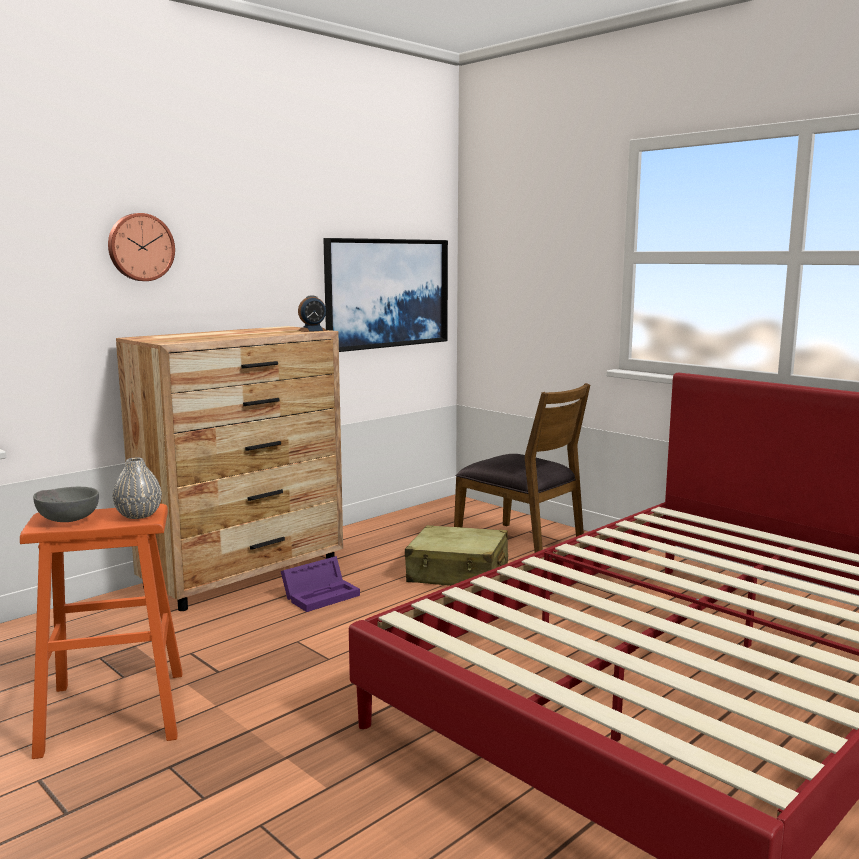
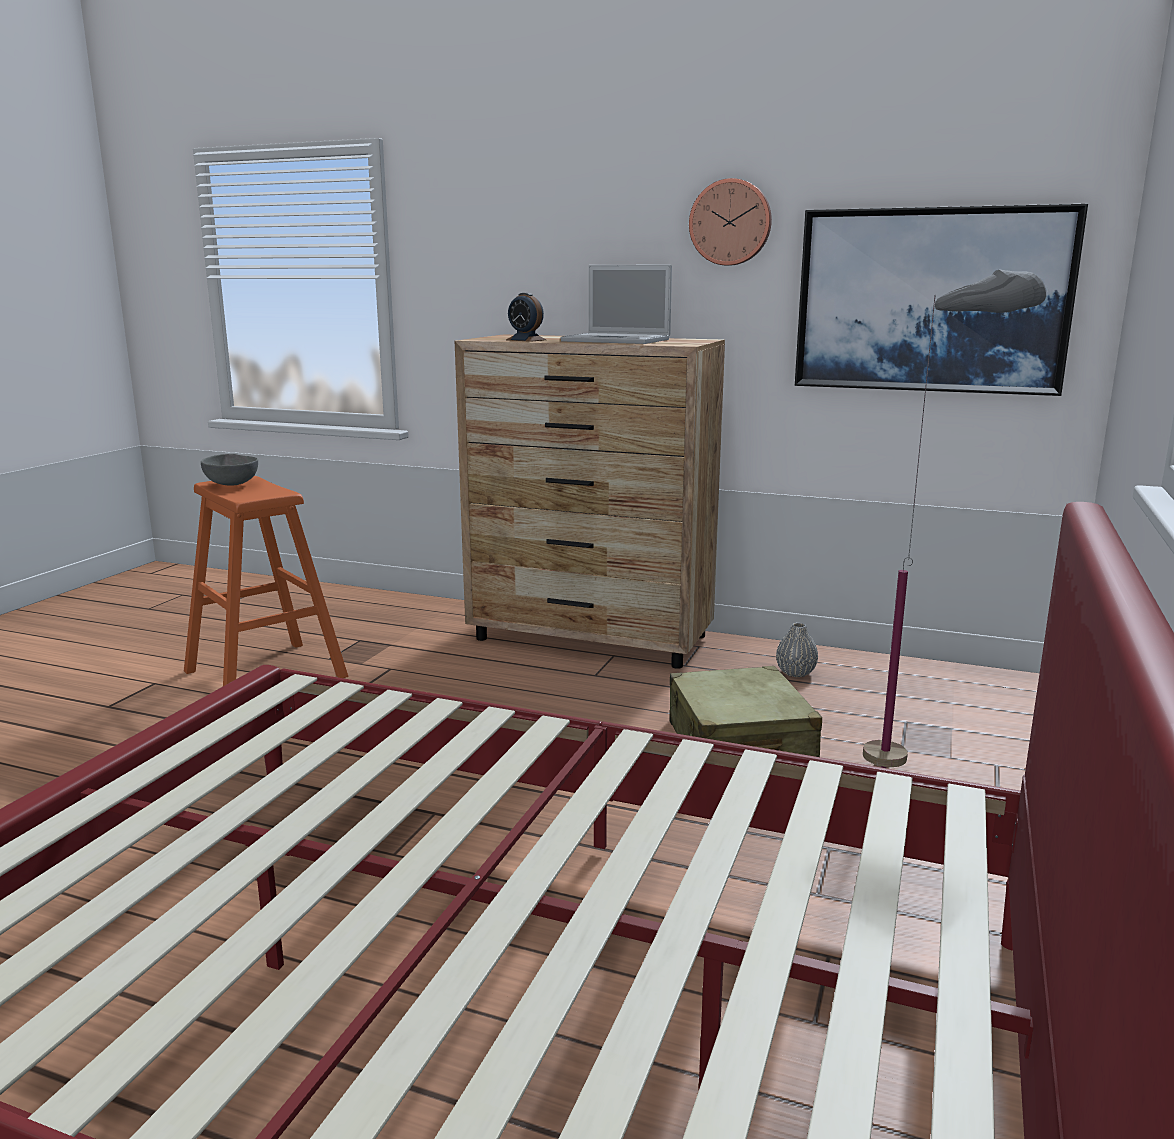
camera: 65 degrees right, 5 degrees up
(138, 515) = (255, 494): grey vase -> grey vase (795, 673)
(140, 247) = (542, 231): wall clock -> wall clock (730, 222)
(255, 332) = (618, 340): none -> laptop
(312, 330) = (678, 344): alarm clock -> alarm clock (526, 340)
(322, 595) = (577, 686): purple storage box -> none
(520, 545) = (921, 770): brown chair -> grey floor lamp

